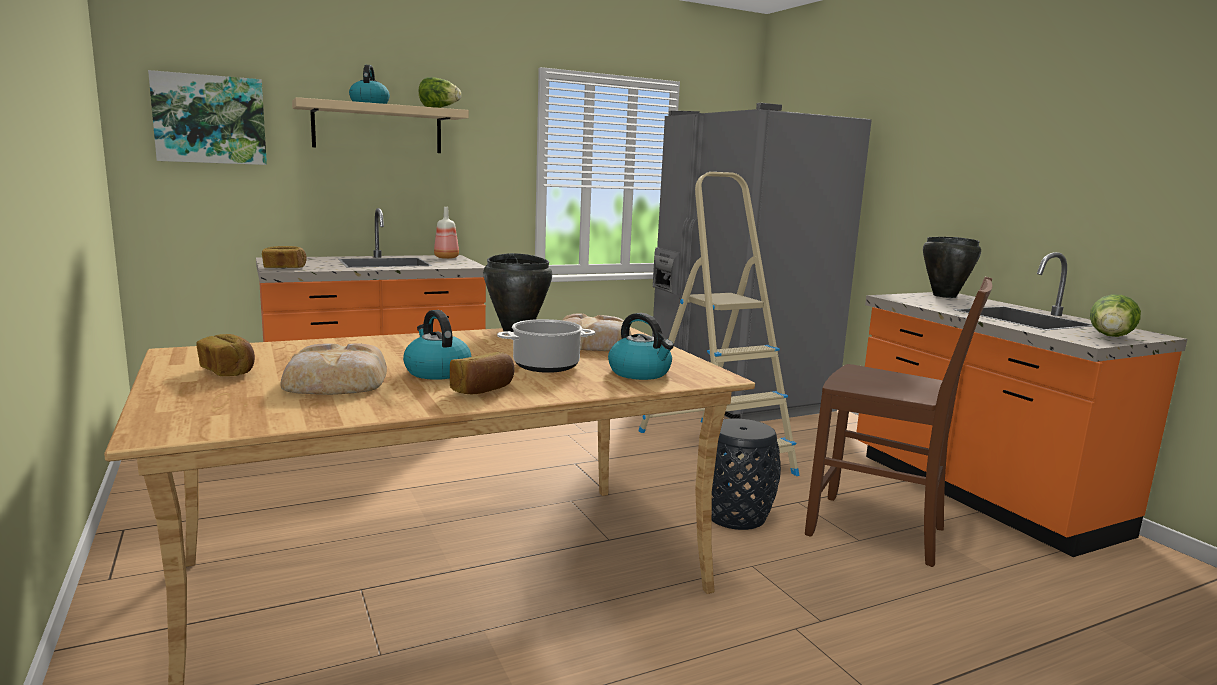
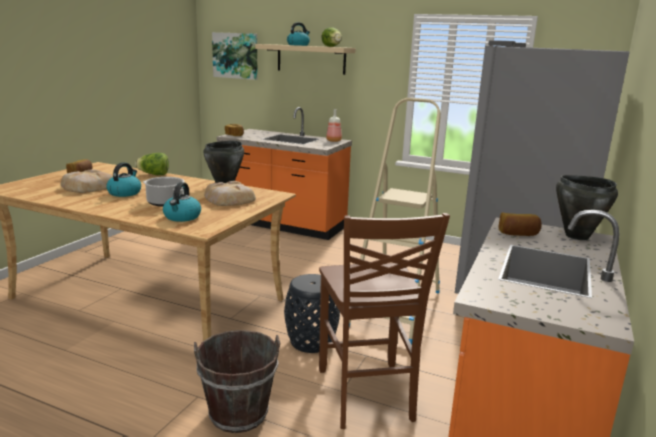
camera: 50 degrees right, 5 degrees up
(483, 389) = (107, 204): bread -> bread (518, 234)
(861, 614) = (238, 414): none -> brown bucket
(1110, 337) = (531, 305): lettuce -> lettuce (154, 174)

